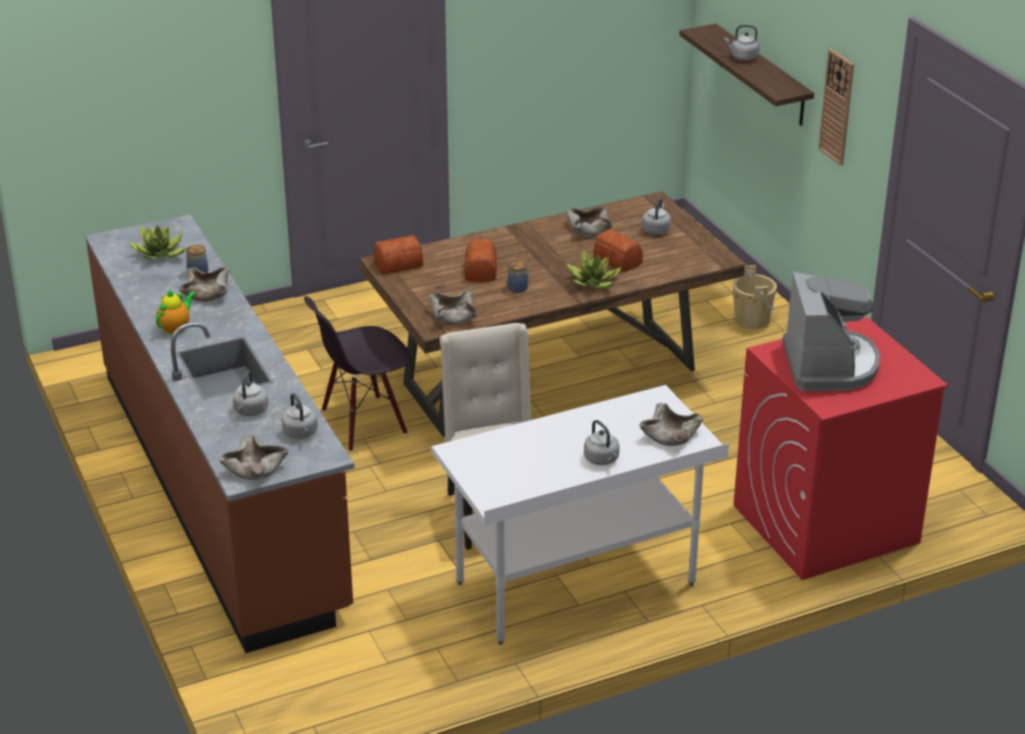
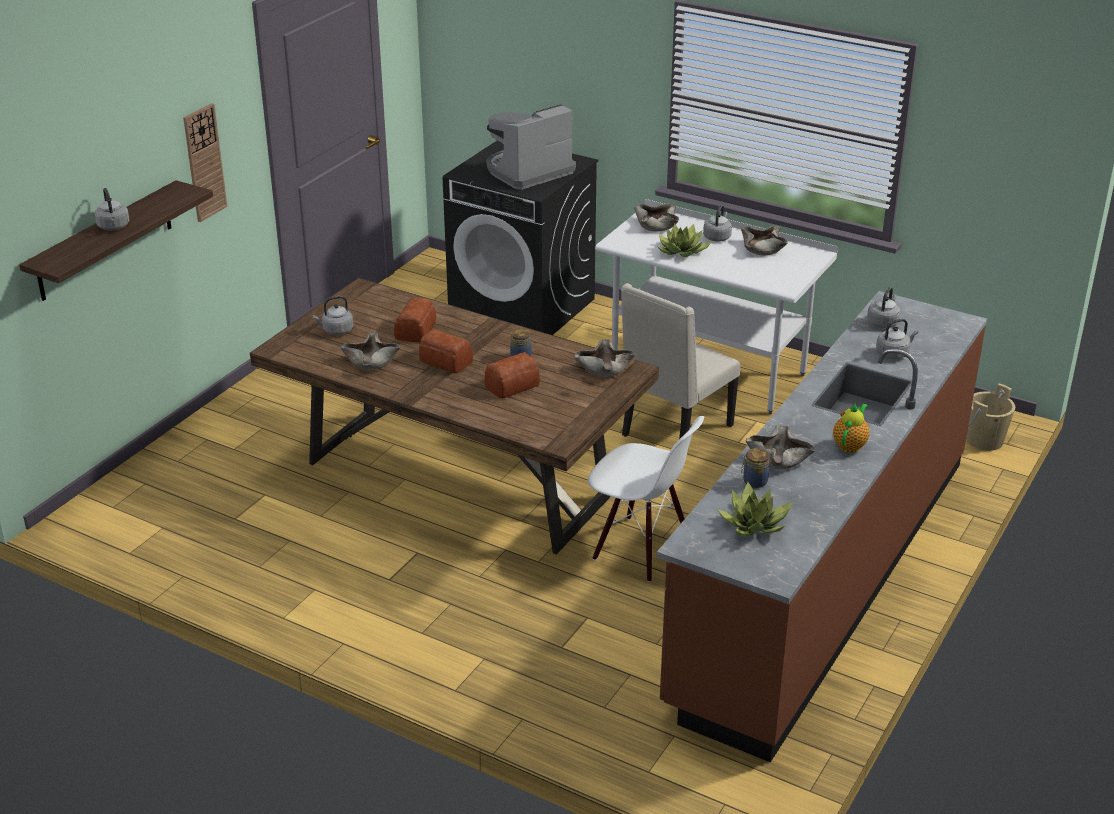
camera: 125 degrees left, 0 degrees up
(176, 328) = (850, 445): teapot -> teapot turned 120 degrees clockwise
(254, 468) = (946, 322): beige bowl -> beige bowl (762, 248)
(363, 423) = (641, 548): black chair -> white chair
(397, 264) = (552, 432): bread -> bread (446, 362)
(593, 282) = (468, 328): potted plant -> potted plant (682, 251)
(751, 320) = (251, 416): beige bucket -> beige bucket (984, 440)
(825, 524) = (523, 307): red washing machine -> black washing machine

